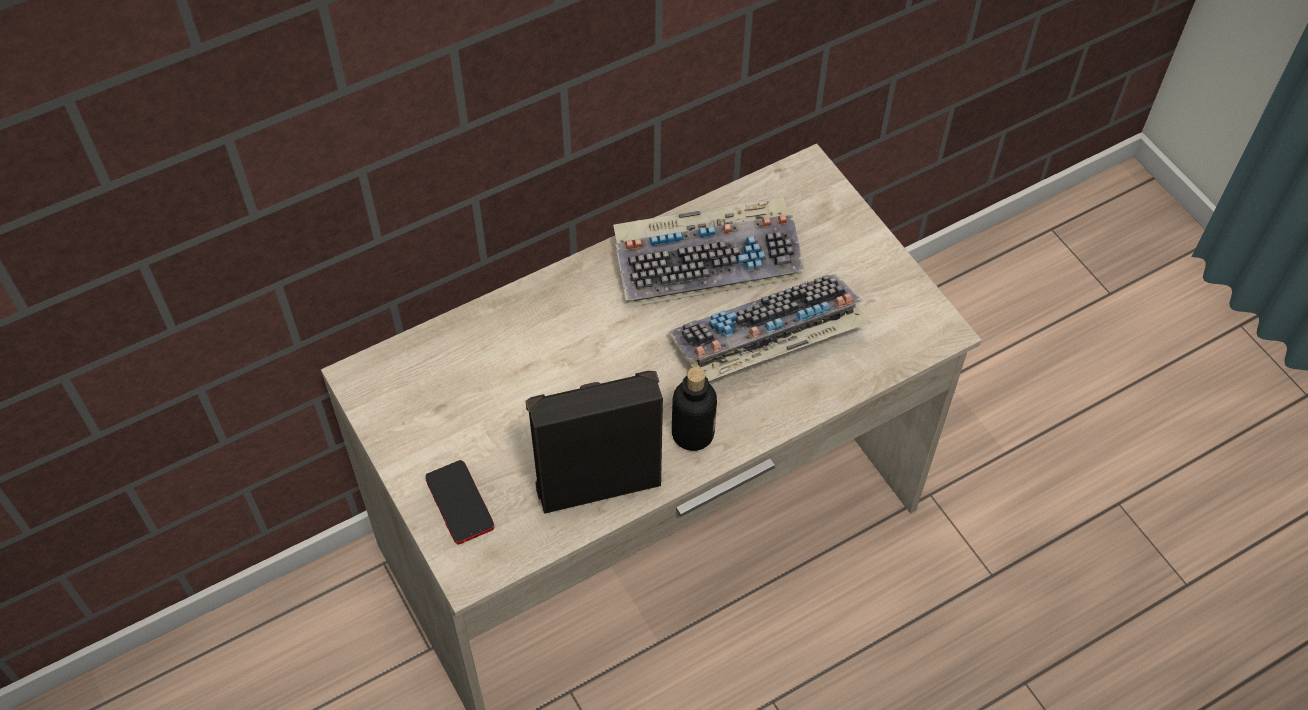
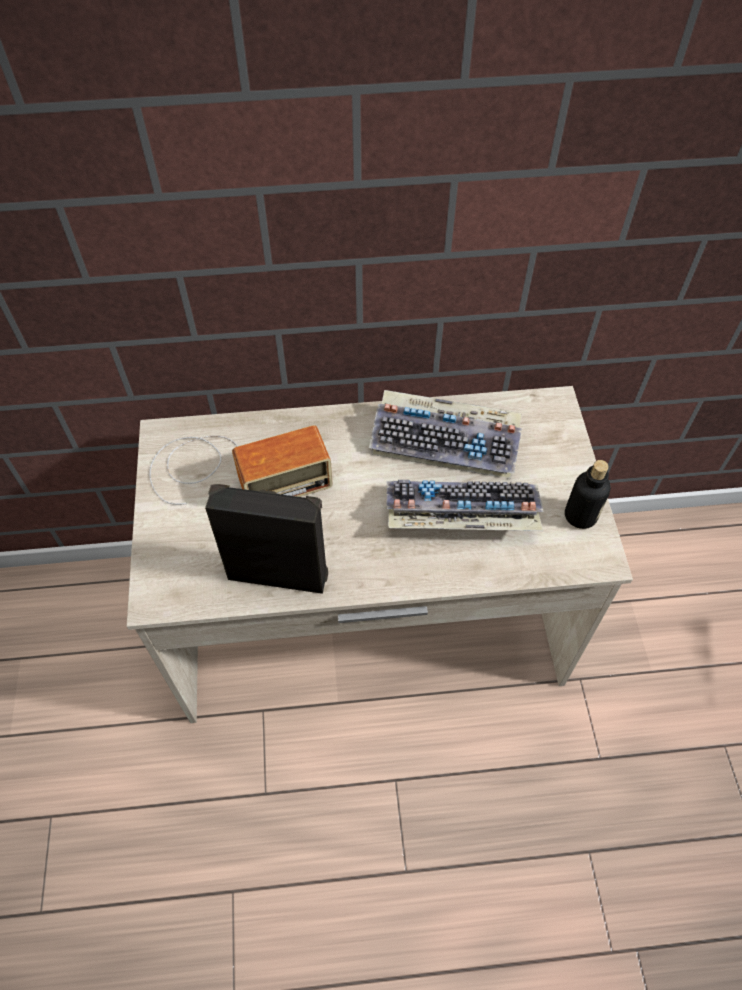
camera: 25 degrees right, 0 degrees up
(459, 503) = (175, 548): phone -> none
(477, 388) = (233, 471): none -> radio
(692, 434) = (367, 564): bottle -> bottle (580, 515)

